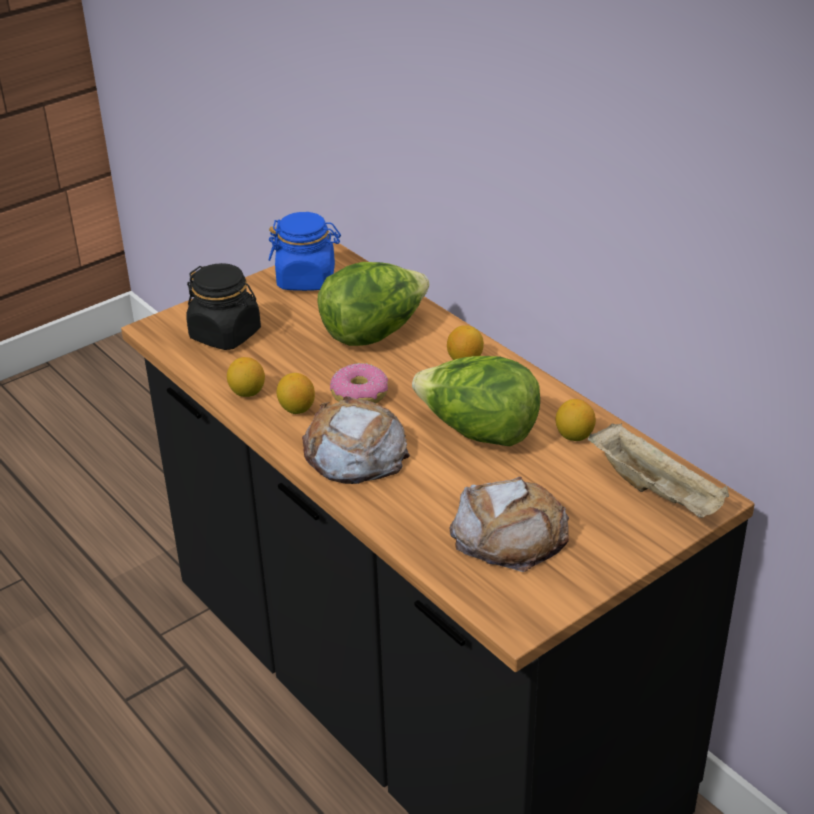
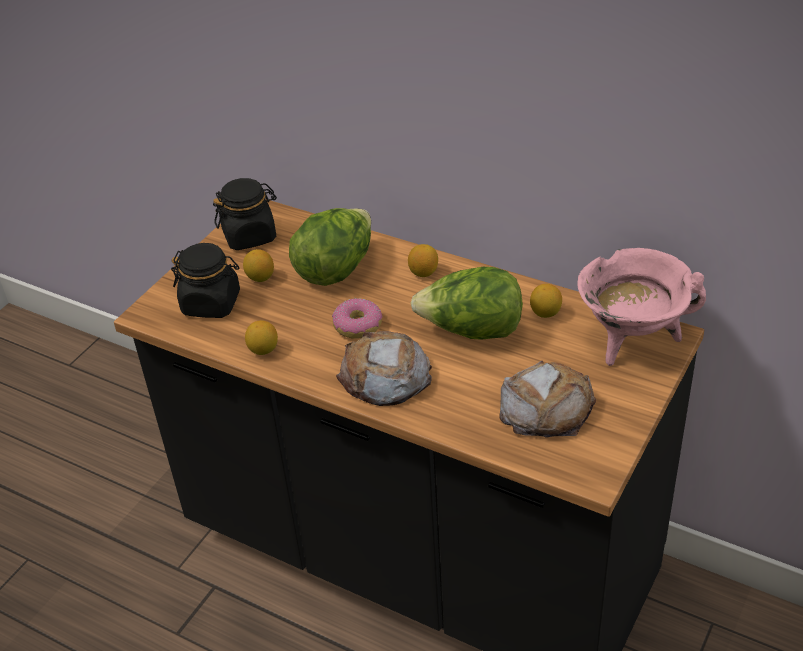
camera: 20 degrees left, 5 degrees up
(297, 409) = (314, 352): lemon -> lemon (260, 278)
(307, 279) = (250, 236): blue jar -> black jar
(656, 491) = (631, 340): beige tray -> pink cooking pot

